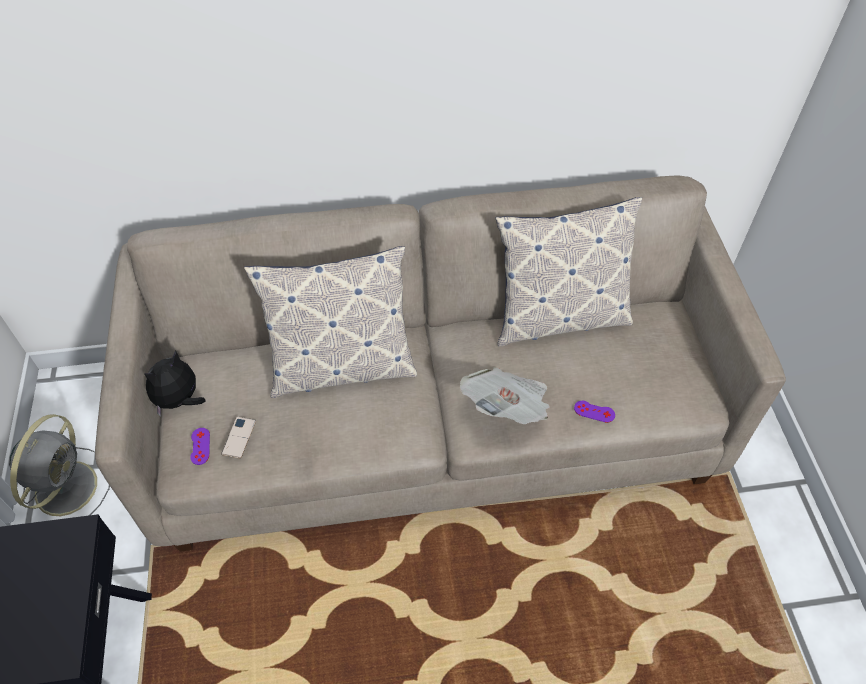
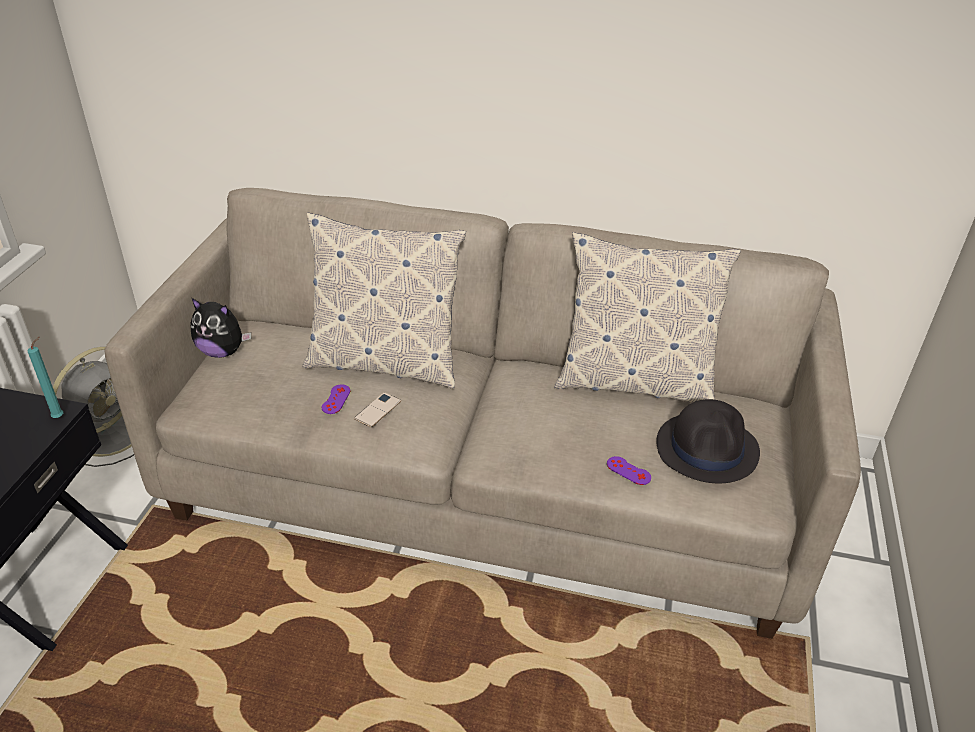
camera: 20 degrees right, 15 degrees down
(82, 538) = (60, 416): none -> turquoise candle
(179, 400) = (222, 352): plush toy -> plush toy turned 135 degrees counterclockwise
(200, 446) = (216, 389): purple game controller -> purple game controller (336, 399)
(239, 437) = (254, 390): phone -> phone (378, 410)
(507, 407) = (533, 440): newspaper -> none
(644, 368) = (707, 448): none -> black hat

